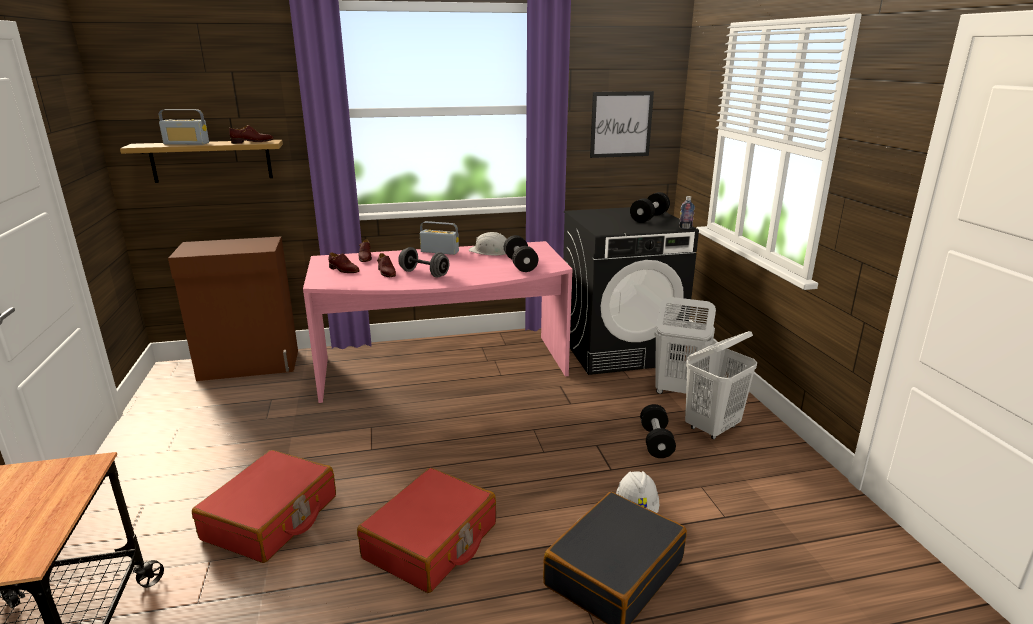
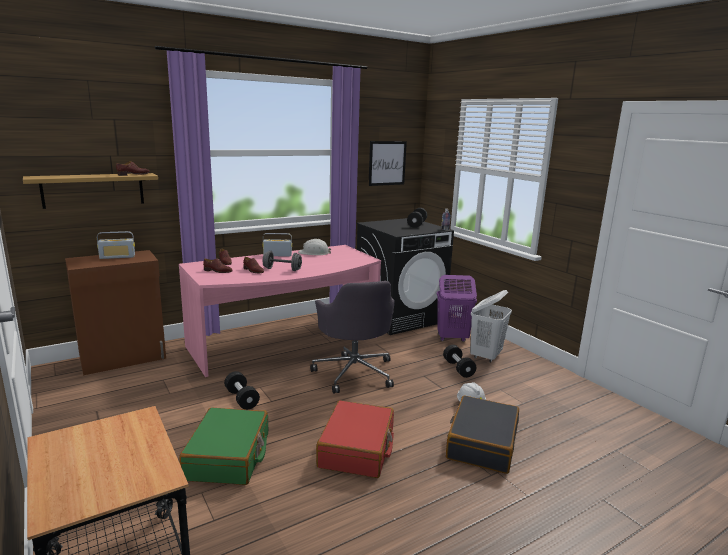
camera: 20 degrees left, 5 degrees down
(186, 143) = (77, 176): radio -> radio (117, 257)
(271, 518) = (228, 456): red suitcase -> green suitcase
(503, 424) = (354, 372): none -> grey office chair
(520, 264) = (343, 259): black dumbbell -> black dumbbell (241, 399)
(677, 391) = (452, 338): white laundry basket -> purple laundry basket

